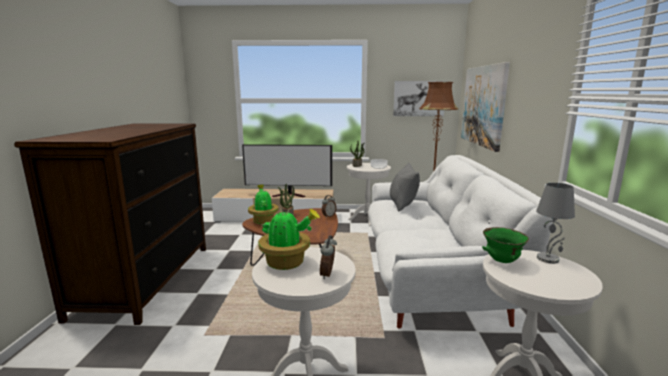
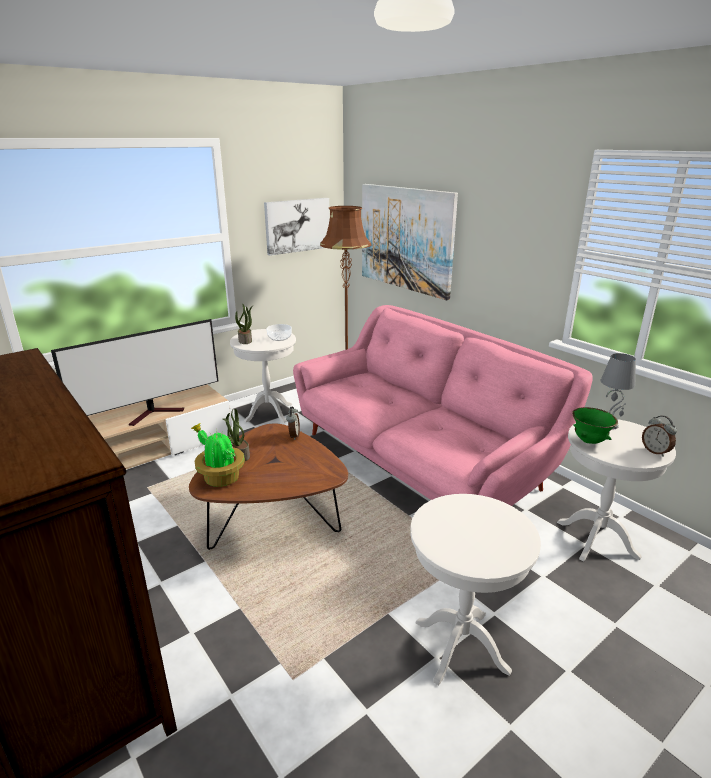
camera: 40 degrees left, 10 degrees up
(287, 263) = (451, 534): potted plant -> none
(328, 274) = (508, 527): alarm clock -> alarm clock (655, 451)
(402, 204) = (358, 388): grey pillow -> none
(429, 272) = (419, 462): white sofa -> pink sofa

